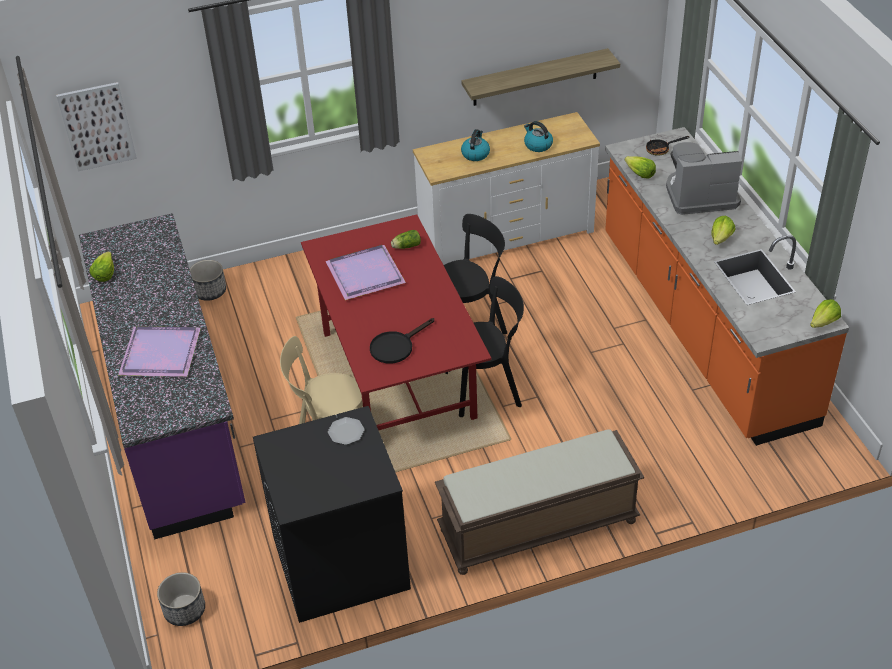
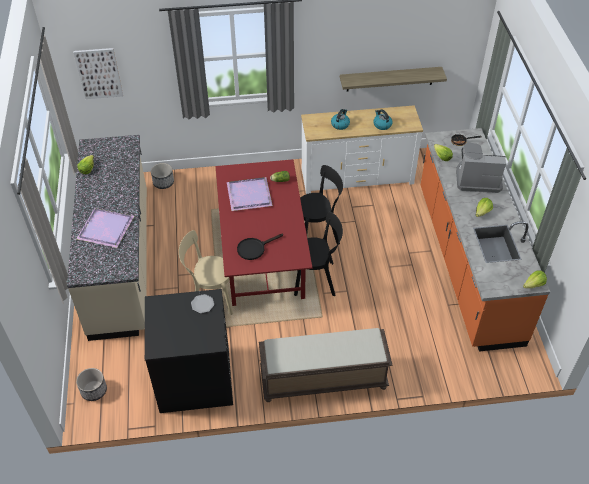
camera: 10 degrees right, 5 degrees up
(175, 415) = (121, 261): purple counter -> beige counter

